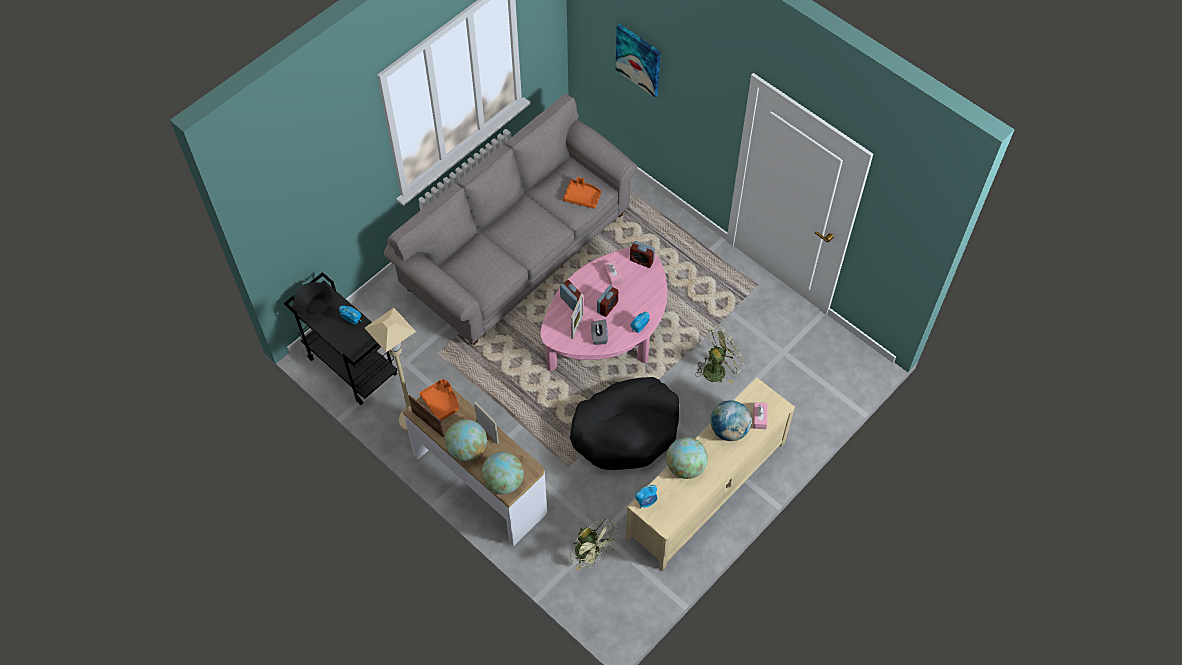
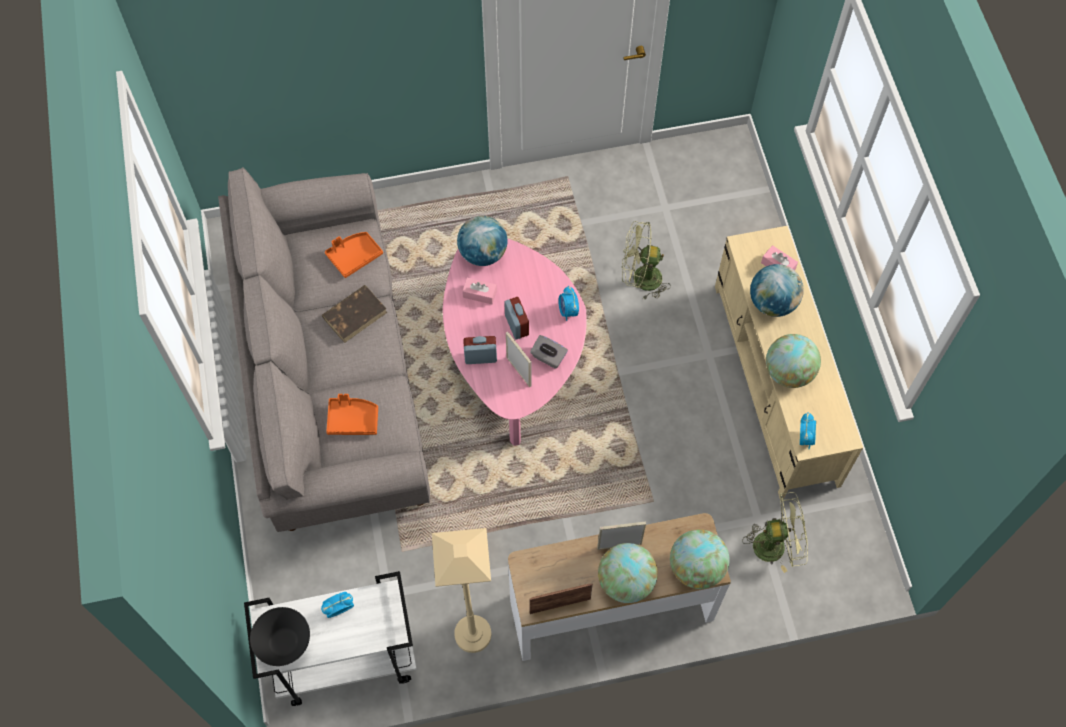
camera: 55 degrees left, 5 degrees up
(351, 366) = (344, 661): black cart -> white cart
(441, 402) = (541, 572): orange tray -> orange tray (353, 419)
(545, 221) = (355, 314): none -> brown book
(626, 430) = (649, 414): black dog bed -> none
(639, 59) = (293, 54): picture -> none
(641, 260) = (483, 253): alarm clock -> globe
(718, 369) = (640, 279): green fan -> green fan turned 90 degrees counterclockwise

